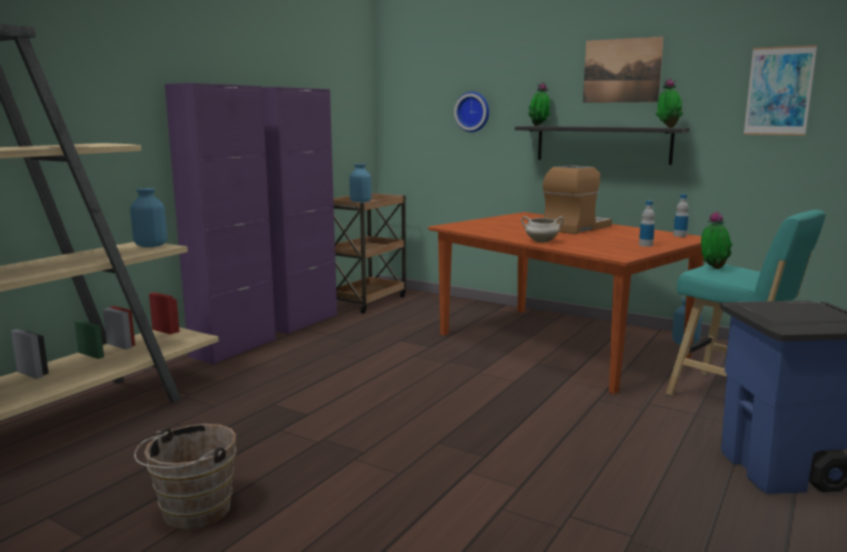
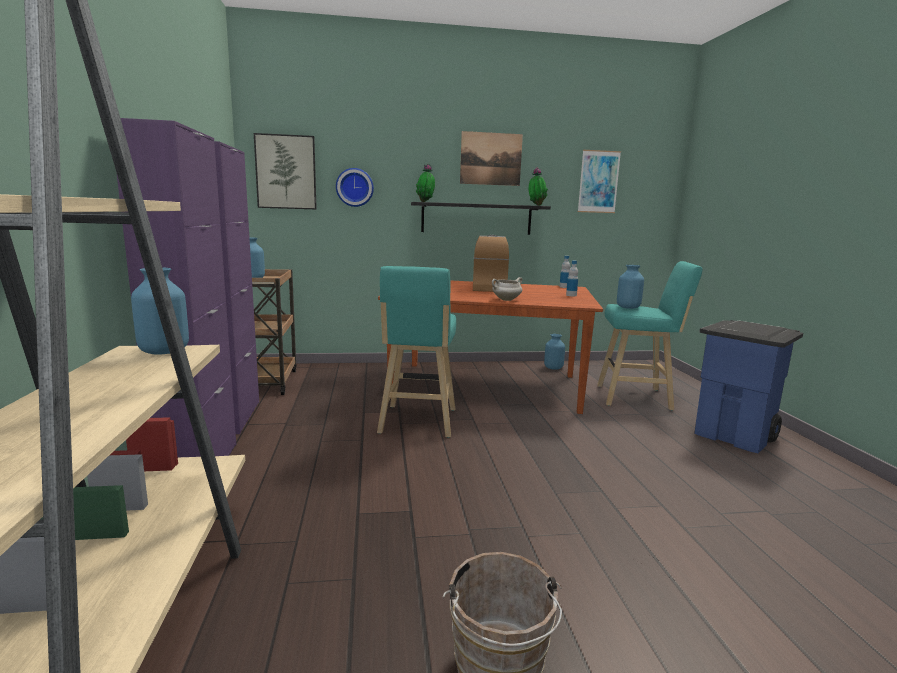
camera: 40 degrees left, 0 degrees up
(414, 99) = (286, 172): none -> picture
(428, 359) = (417, 423): none -> turquoise stool
(712, 268) = (627, 307): potted plant -> blue vase

